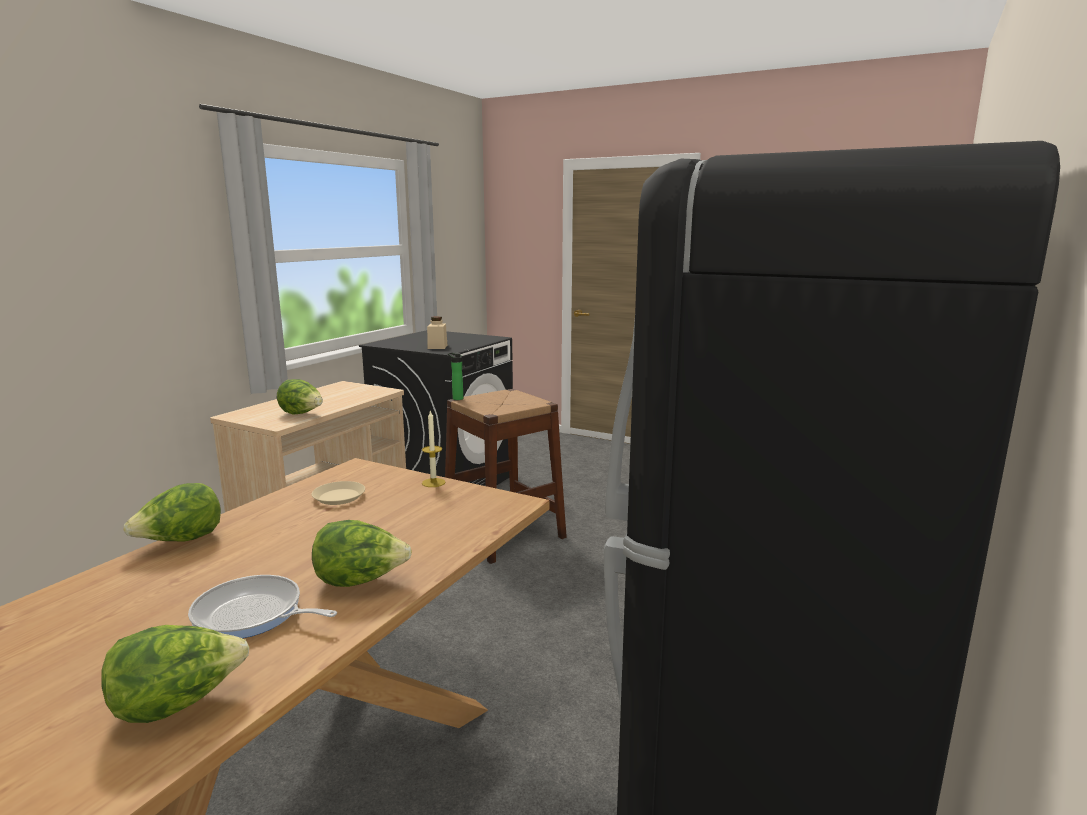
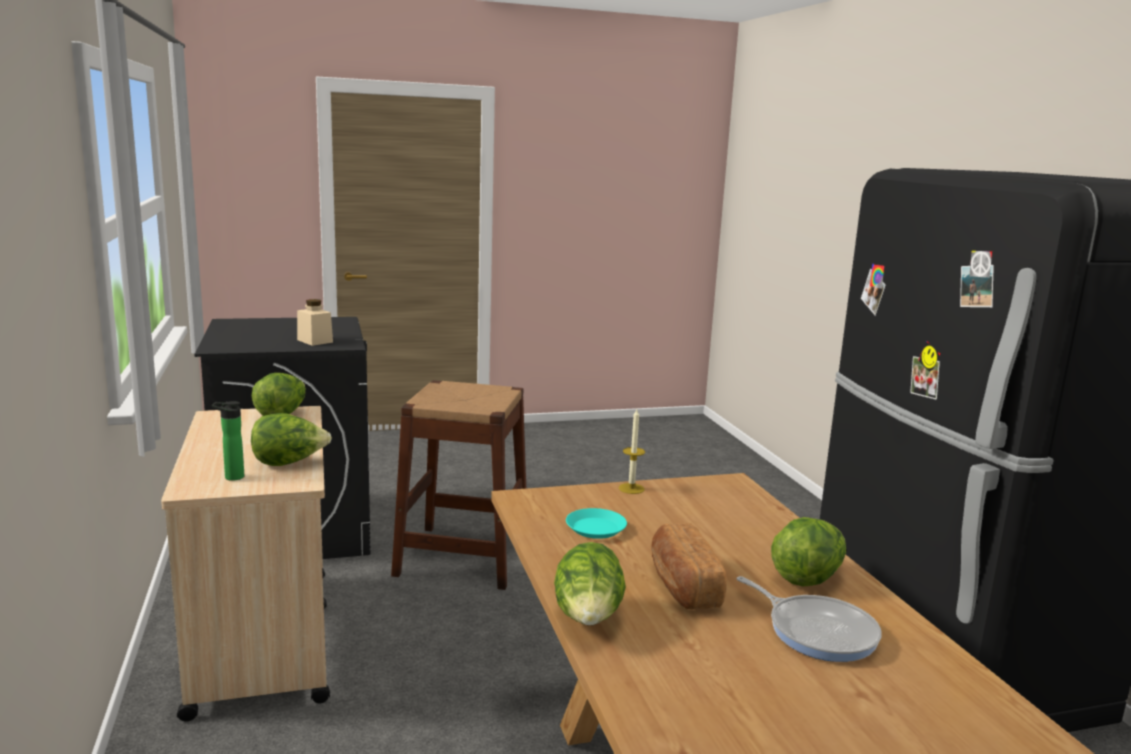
camera: 45 degrees left, 0 degrees up
(178, 704) = (946, 696): lettuce -> lettuce (281, 414)
(252, 615) = (817, 631): frying pan -> frying pan turned 105 degrees counterclockwise
(277, 548) = (682, 585): none -> bread
(339, 497) = (595, 528): beige plate -> turquoise plate
(456, 398) = (410, 403): bottle -> bottle (231, 477)

